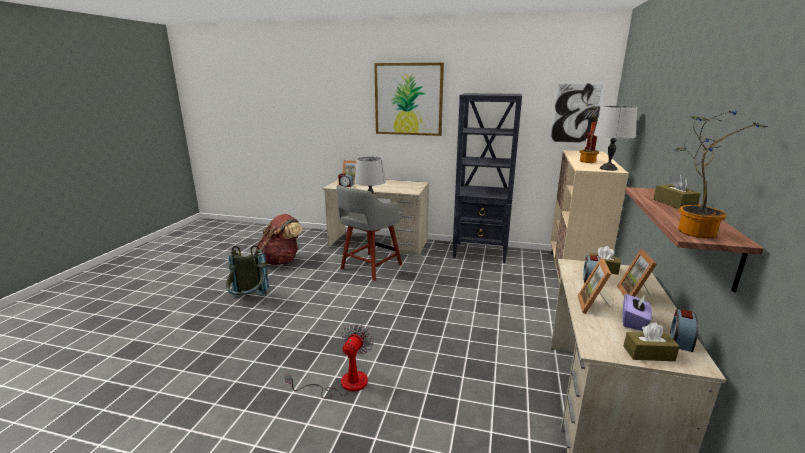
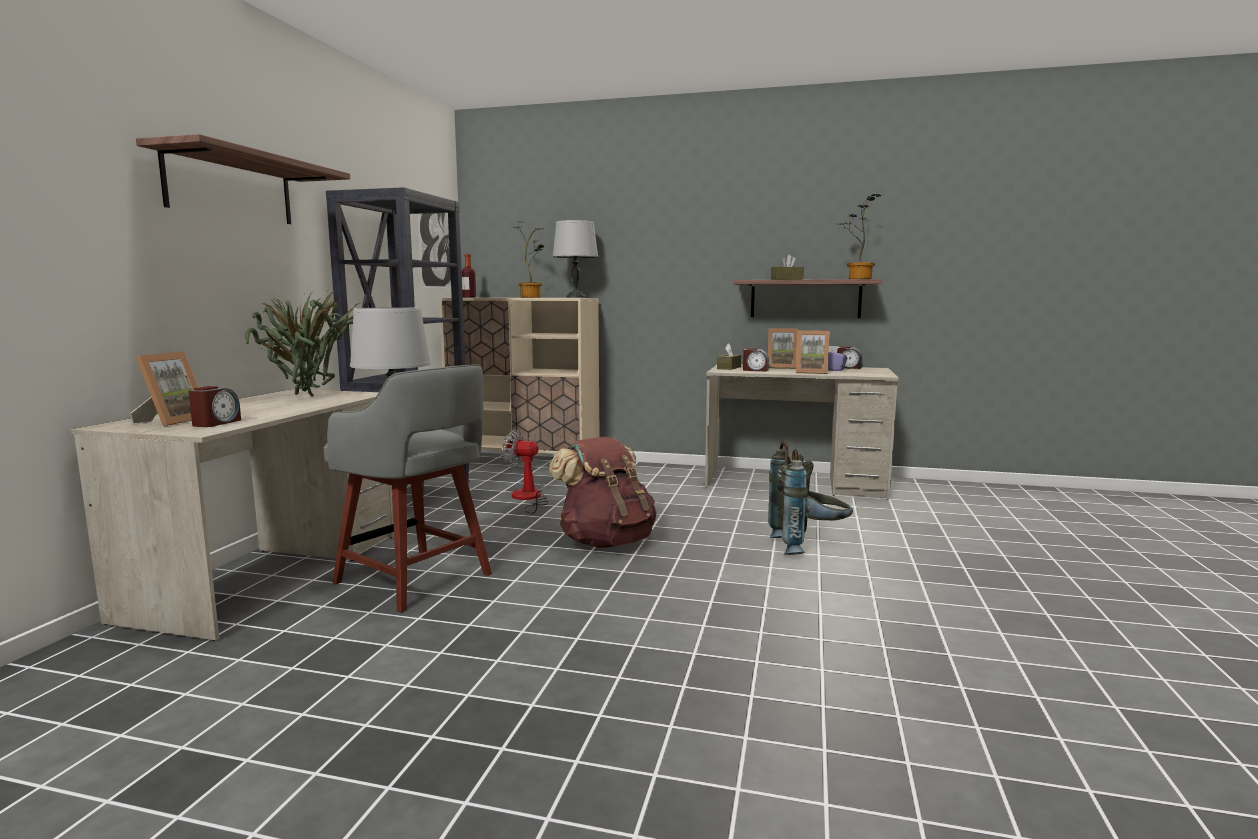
camera: 90 degrees left, 10 degrees down
(248, 301) = (557, 730): grey backpack -> grey backpack (808, 546)
(281, 261) = (259, 718): brown backpack -> brown backpack (606, 542)
(343, 384) = (833, 584): fan -> fan (528, 499)
(403, 186) = (310, 397): none -> potted plant
(408, 99) = (231, 188): picture -> shelf
(648, 353) = (874, 371): brown tissue box -> none

